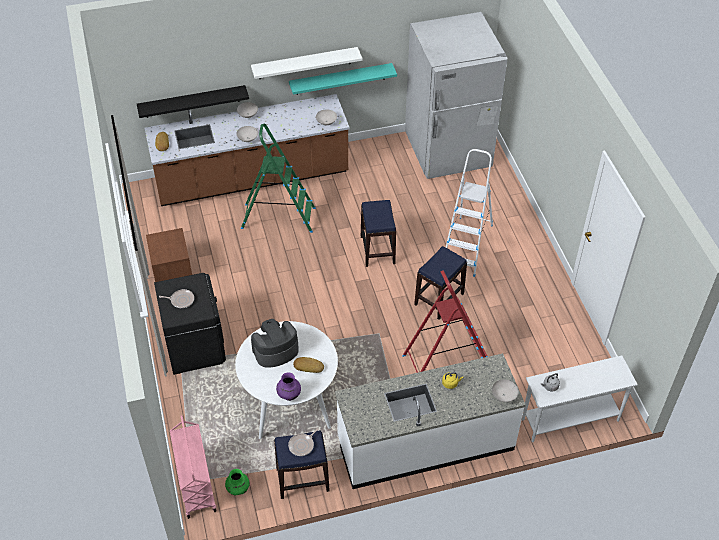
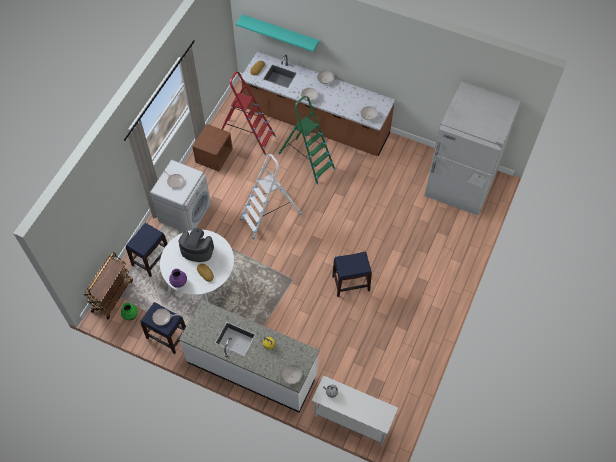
camera: 40 degrees right, 10 degrees up
(192, 101) = (292, 51): black shelf -> none
(195, 345) = (186, 211): black washing machine -> white washing machine
(195, 484) = (112, 295): pink cart -> brown cart
(305, 63) = (375, 67): white shelf -> none
(340, 79) = (401, 91): turquoise shelf -> turquoise shelf (280, 32)
(377, 250) = (345, 224): stool -> stool (151, 259)
(446, 360) = (316, 326): red step ladder -> red step ladder (246, 137)
(467, 246) = (404, 260): white step ladder -> white step ladder (270, 216)

